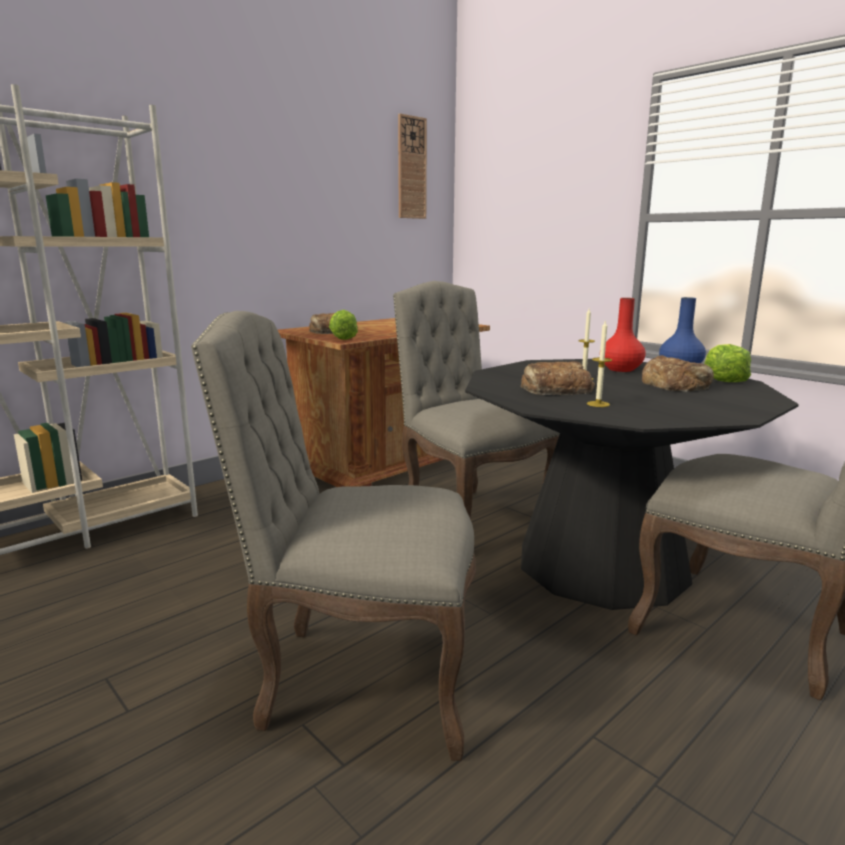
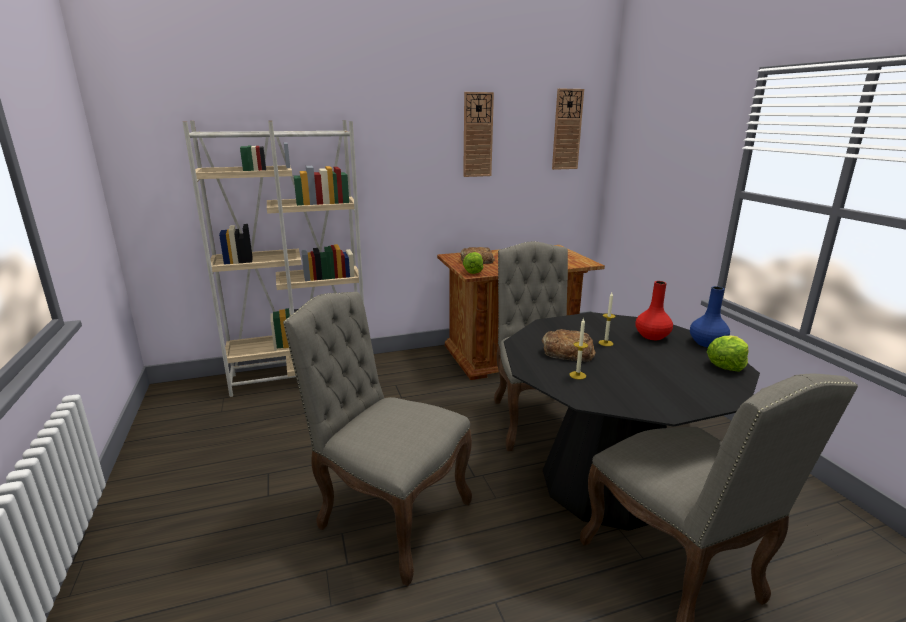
camera: 25 degrees right, 5 degrees up
(310, 163) = (477, 135): none -> wall clock
(675, 384) = (672, 363): bread -> none

